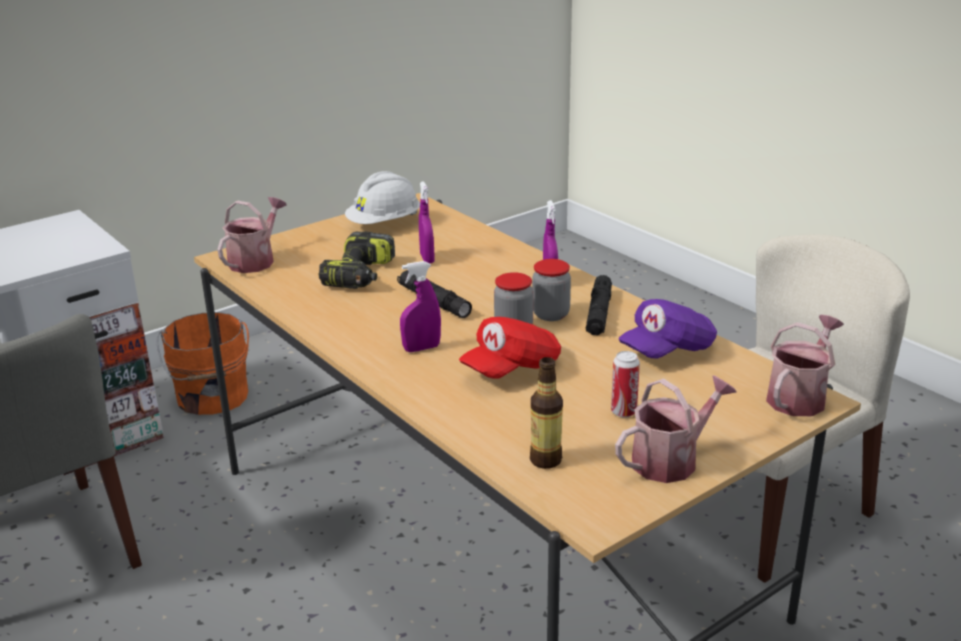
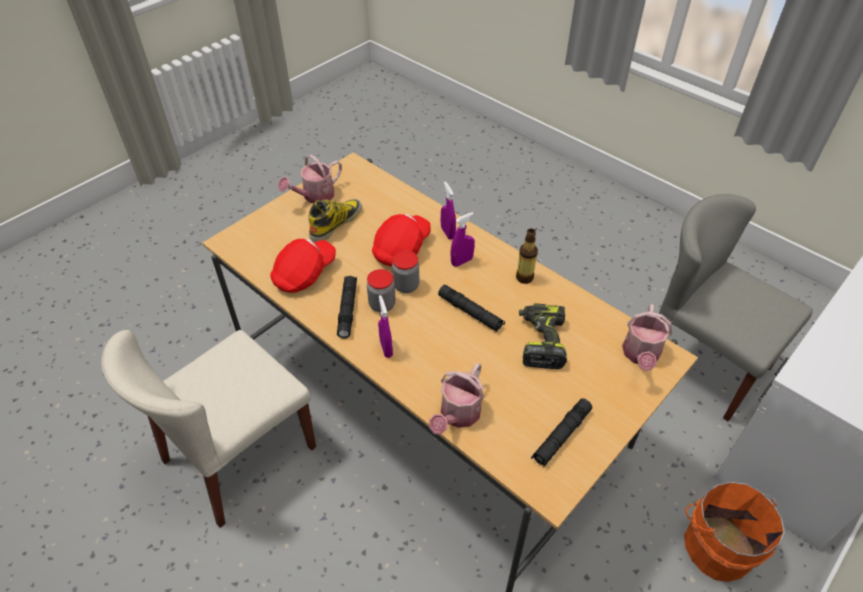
camera: 170 degrees right, 20 degrees up
(384, 224) = (561, 436): white hard hat -> black flashlight
(427, 259) = (496, 373): purple spray bottle -> purple spray bottle (447, 233)
(545, 460) = (375, 191): bottle -> bottle (524, 277)
(623, 412) = (336, 223): can -> boot
(667, 351) = (304, 274): purple cap -> red cap
(799, 396) = (235, 243): watering can -> watering can (457, 415)

